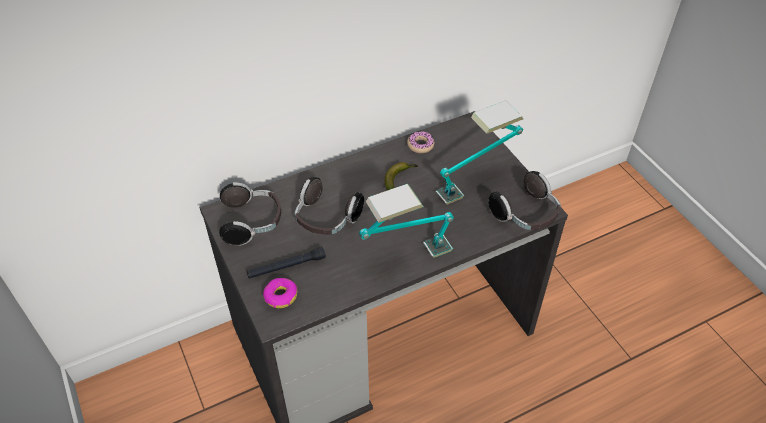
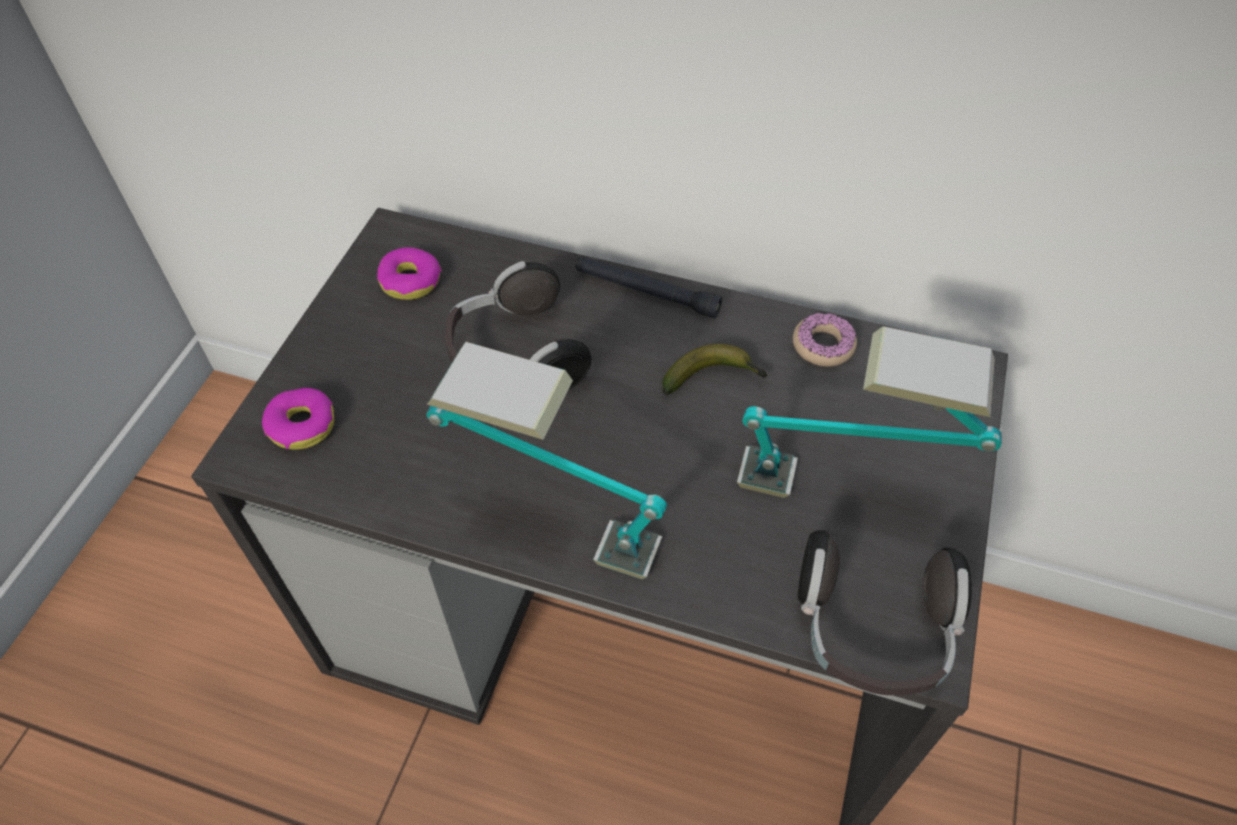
camera: 45 degrees right, 5 degrees up
(252, 223) = (410, 281): headphones -> donut
(286, 267) = (367, 386): black flashlight -> black flashlight (646, 292)

